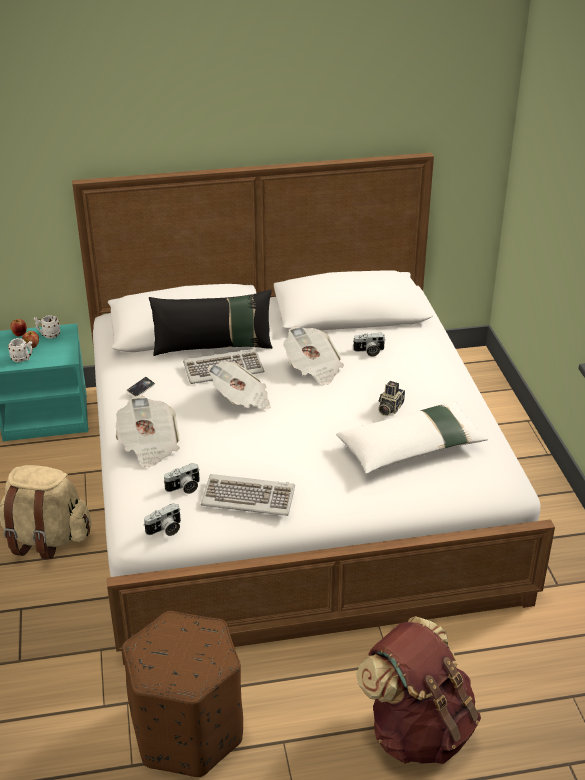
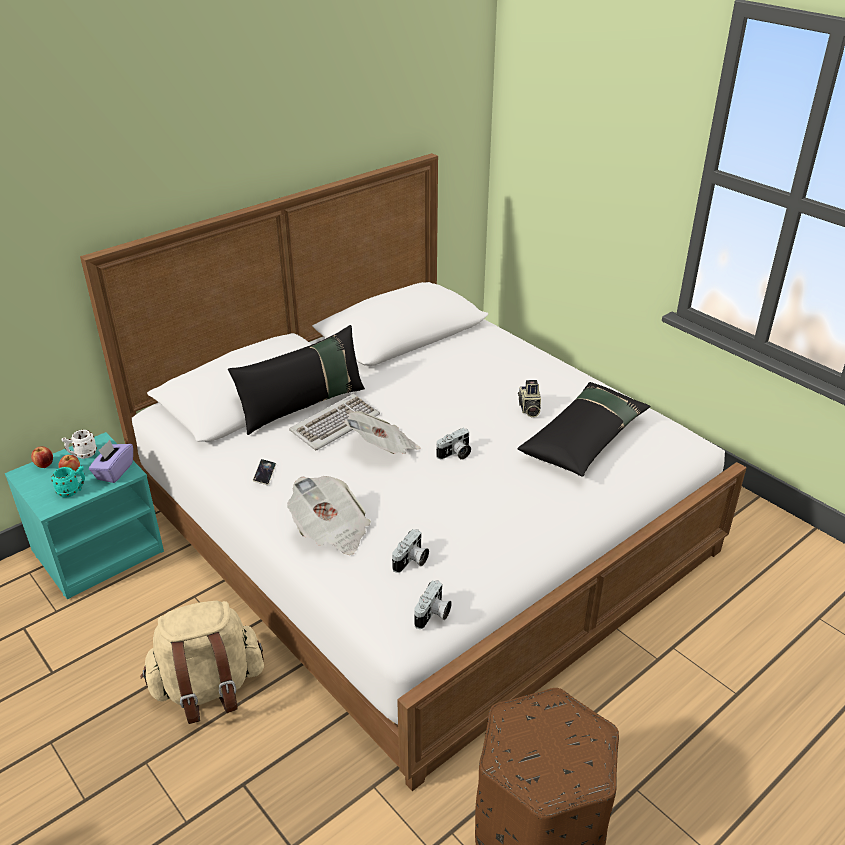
camera: 30 degrees left, 0 degrees up
(23, 359) = (73, 491): white mug -> turquoise mug
(59, 354) = (114, 471): none -> purple tissue box
(249, 497) = (486, 544): keyboard -> none
(313, 368) = (423, 395): newspaper -> none
(369, 351) = (459, 363): camera -> camera (455, 454)
(411, 448) = (584, 439): white pillow -> black pillow
(417, 730) = (735, 712): brown backpack -> none

